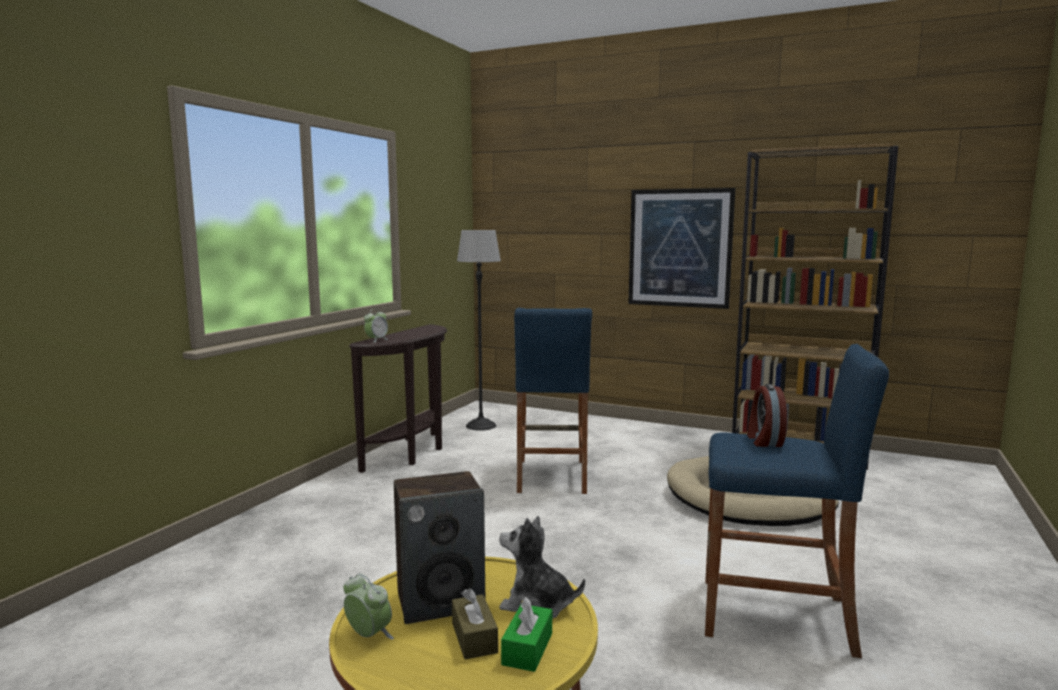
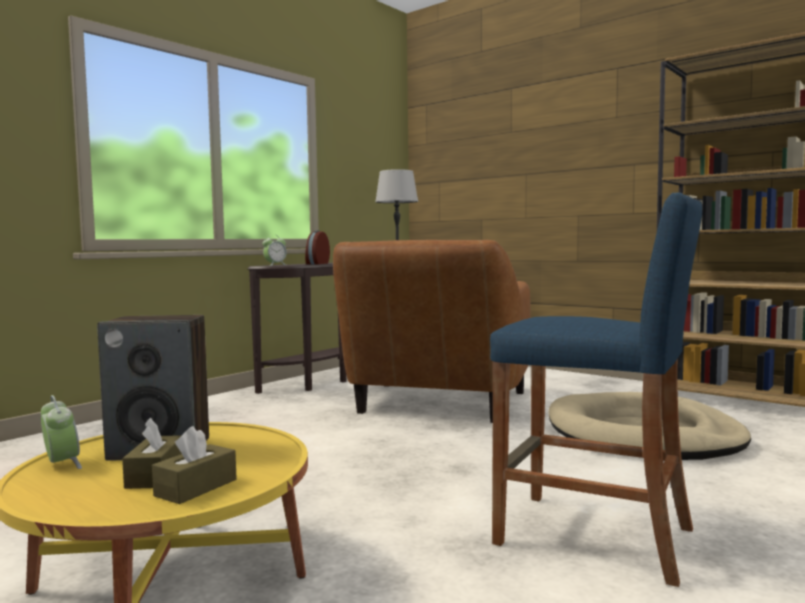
camera: 15 degrees right, 5 degrees down
(527, 649) = (196, 487): green tissue box -> brown tissue box
(537, 605) = (249, 459): plush toy -> none
(551, 476) = (435, 405): blue stool -> brown armchair
(679, 248) = (604, 182): picture -> none
(764, 440) = (575, 317): alarm clock -> alarm clock (317, 263)

